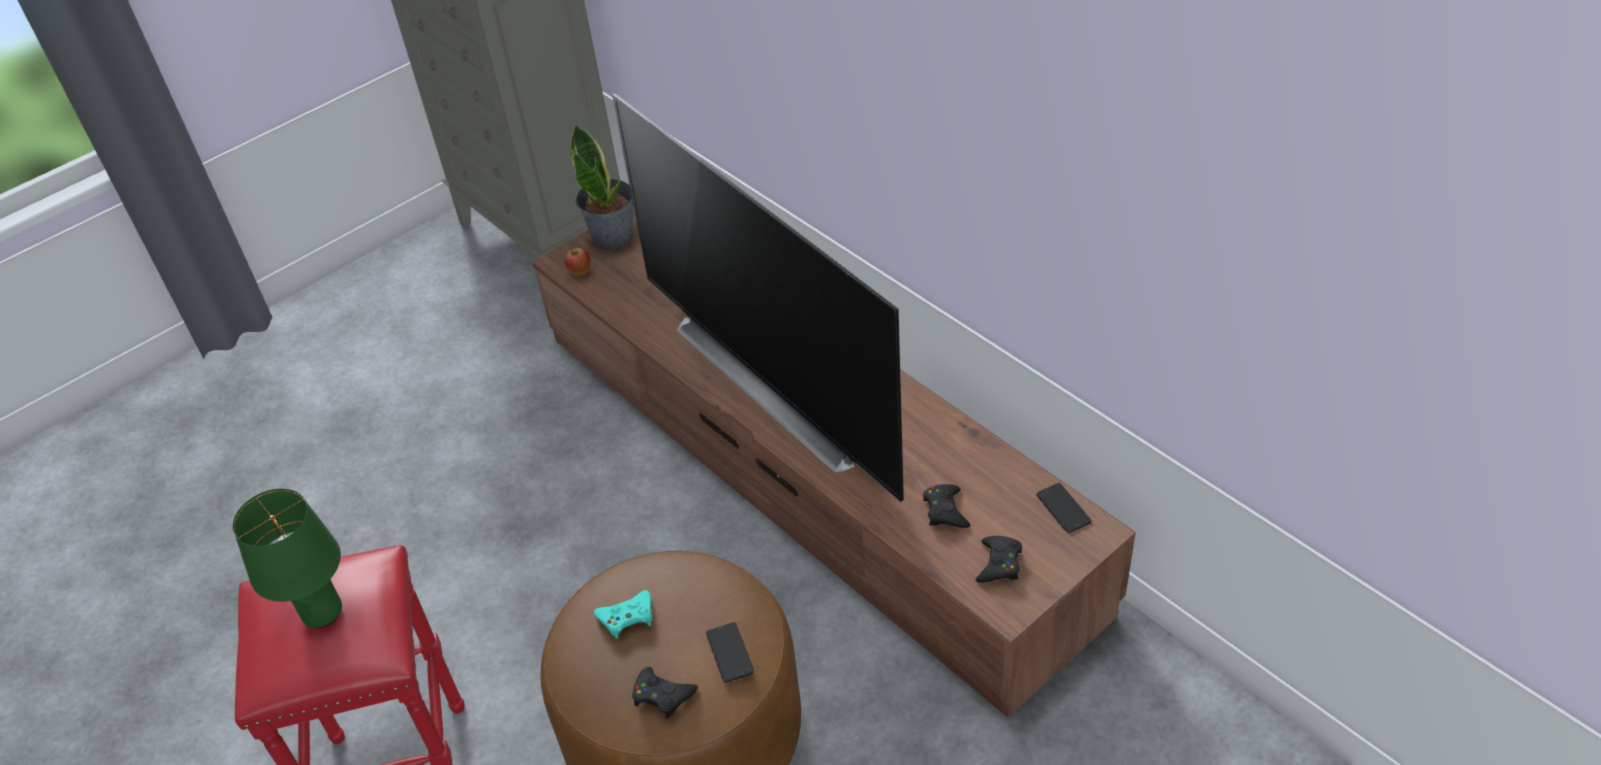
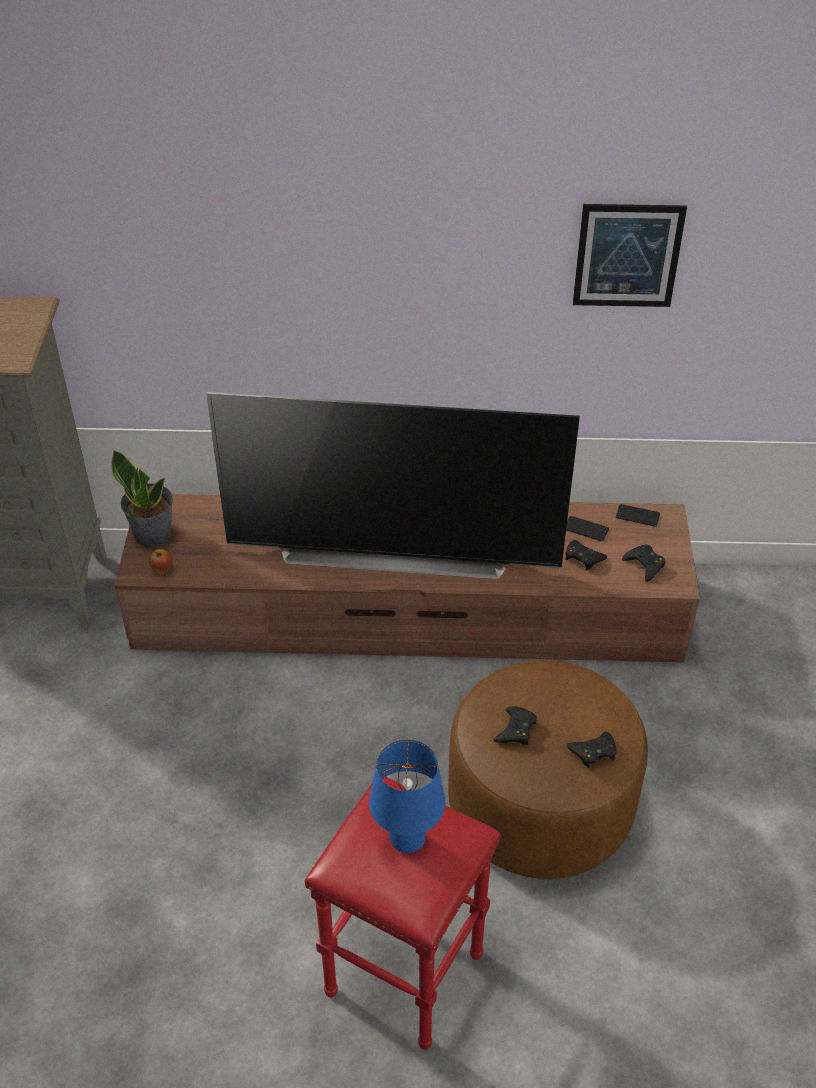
camera: 50 degrees left, 0 degrees up
(323, 614) = (408, 840): green table lamp -> blue table lamp
(627, 617) = (516, 730): turquoise game controller -> black game controller
(729, 653) = (596, 703): phone -> phone (586, 529)
(1072, 138) = (627, 256): none -> picture

